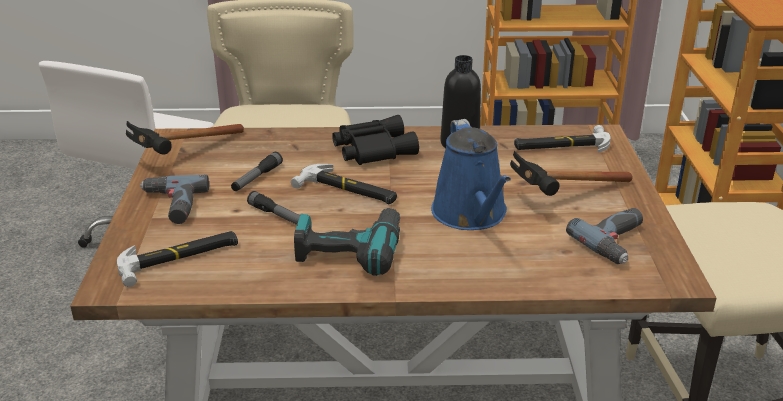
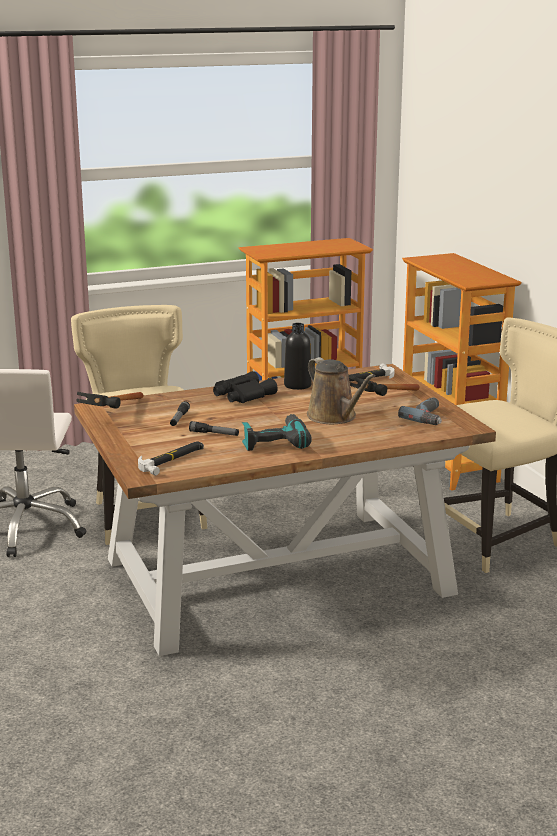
camera: 20 degrees left, 10 degrees down
(171, 206) = (136, 439): power drill -> none
(347, 190) = (246, 417): hammer -> none
(471, 214) = (334, 417): blue watering can -> brown watering can

